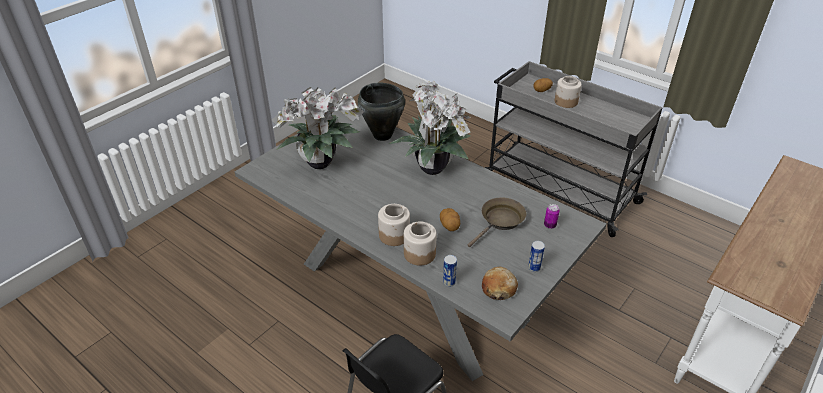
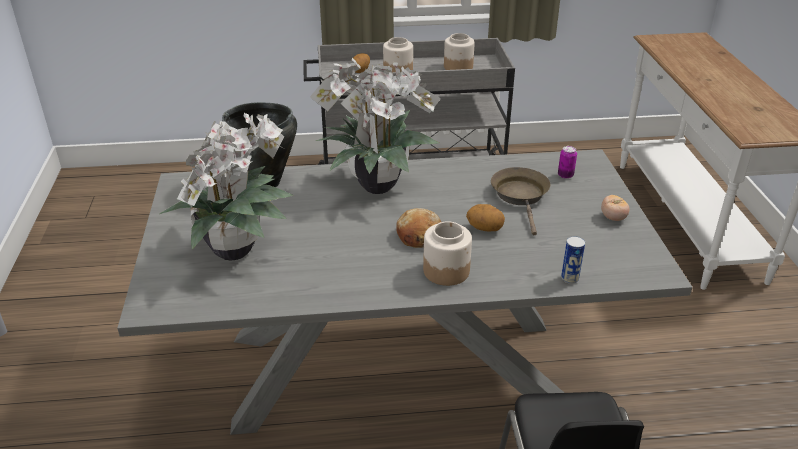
camera: 45 degrees left, 5 degrees down
(419, 254) = (500, 272): jar -> jar (457, 67)
(499, 288) = (616, 253): bread -> bread (418, 235)
(534, 268) = (613, 218): can -> tomato

